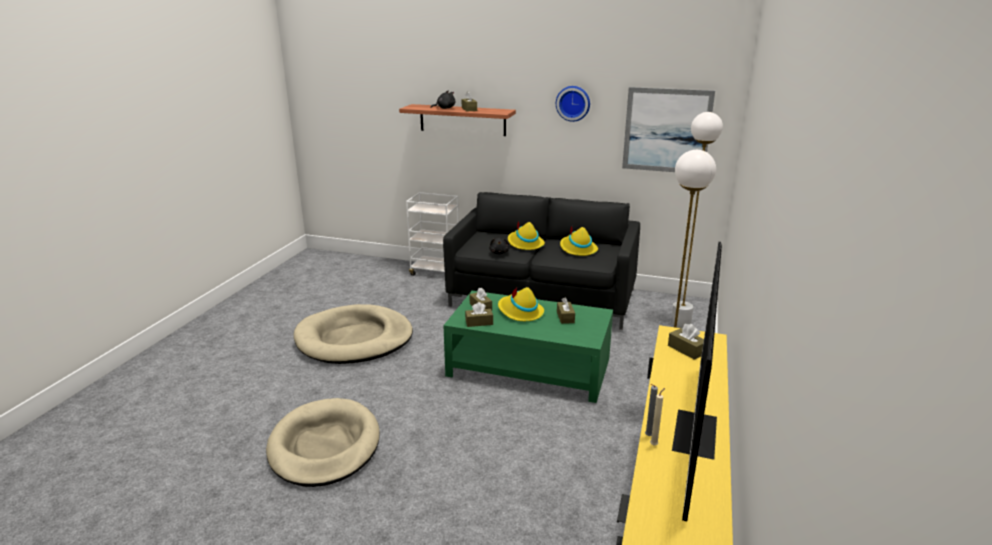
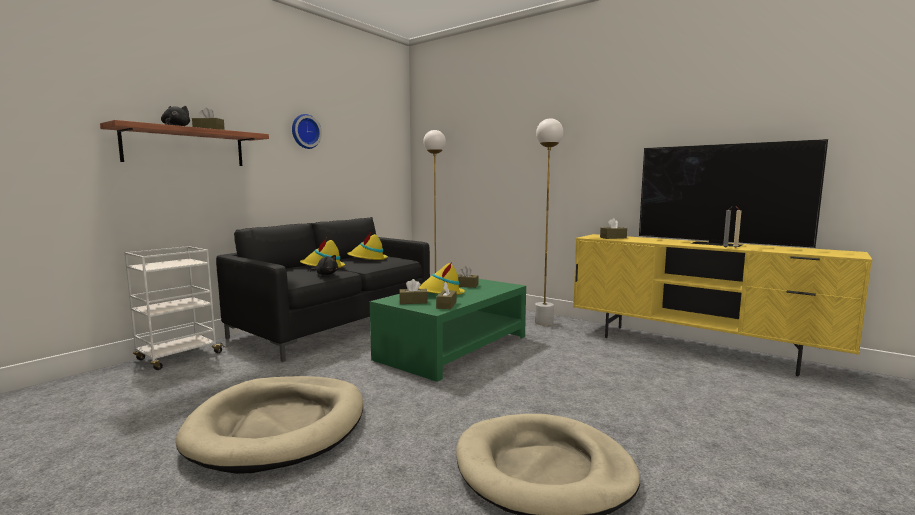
camera: 70 degrees left, 15 degrees down
(666, 130) = (373, 157): picture -> none

